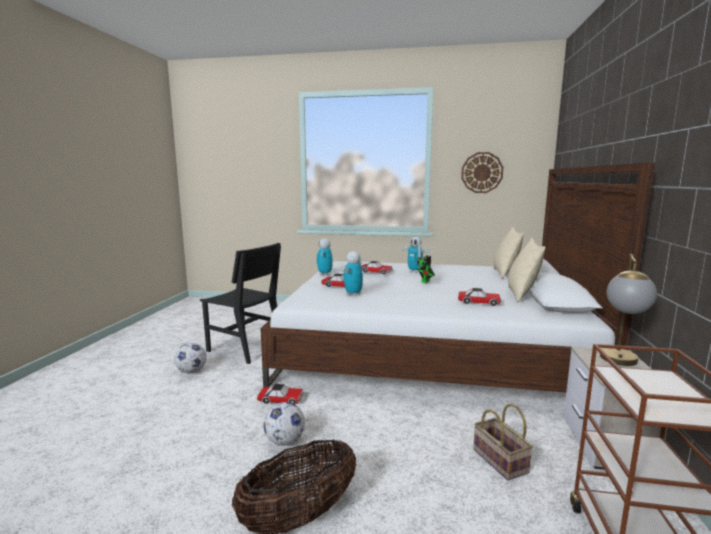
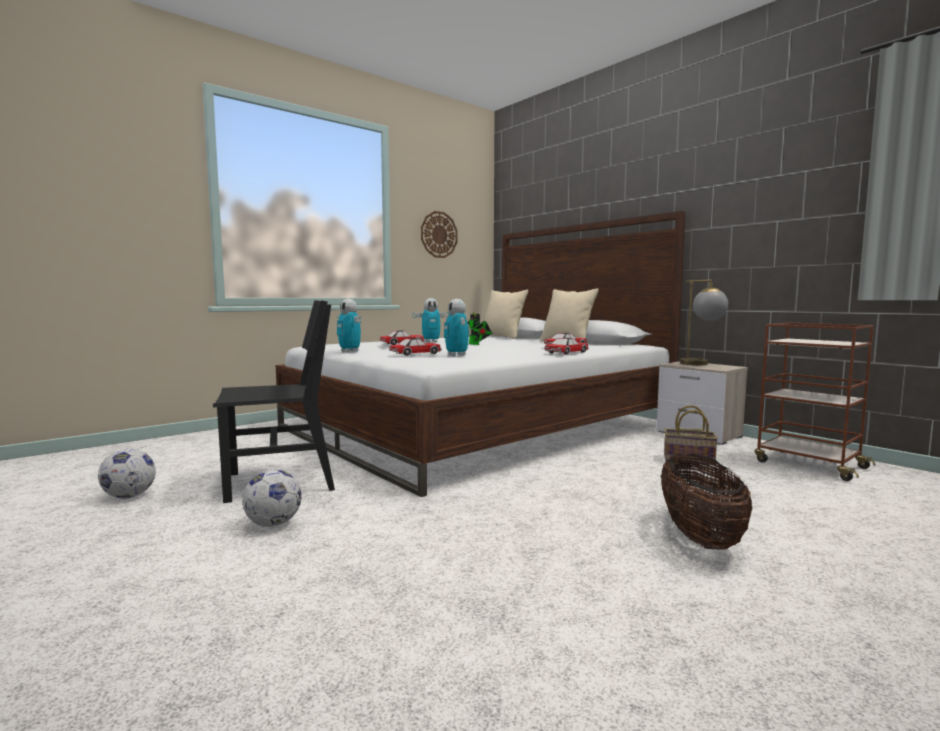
camera: 50 degrees left, 5 degrees down
(281, 399) = (467, 496): toy car -> toy car (567, 352)
(284, 441) = (561, 514): football -> football (129, 496)

